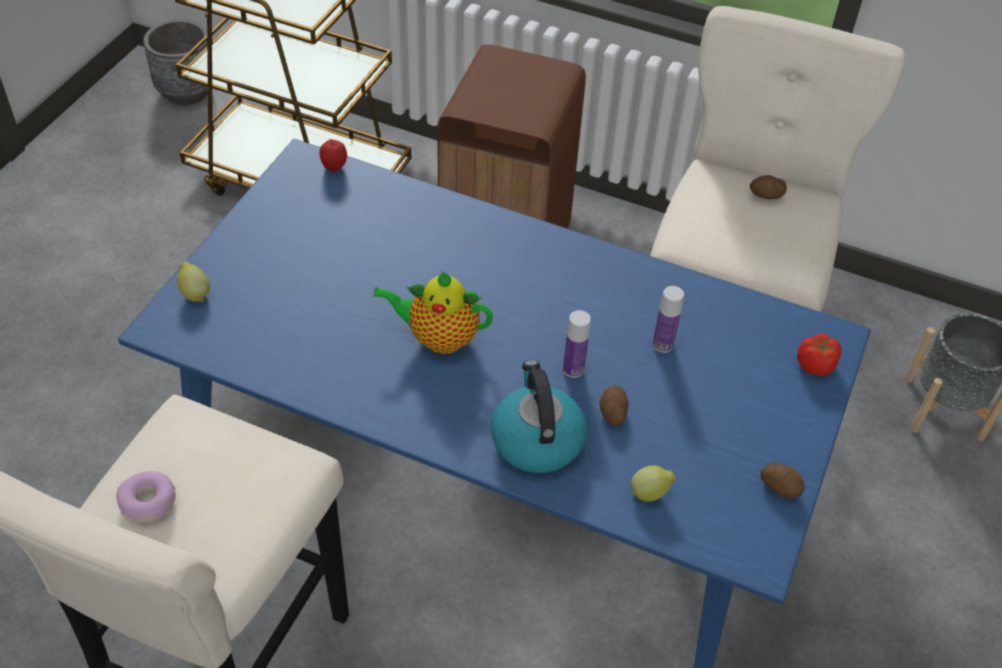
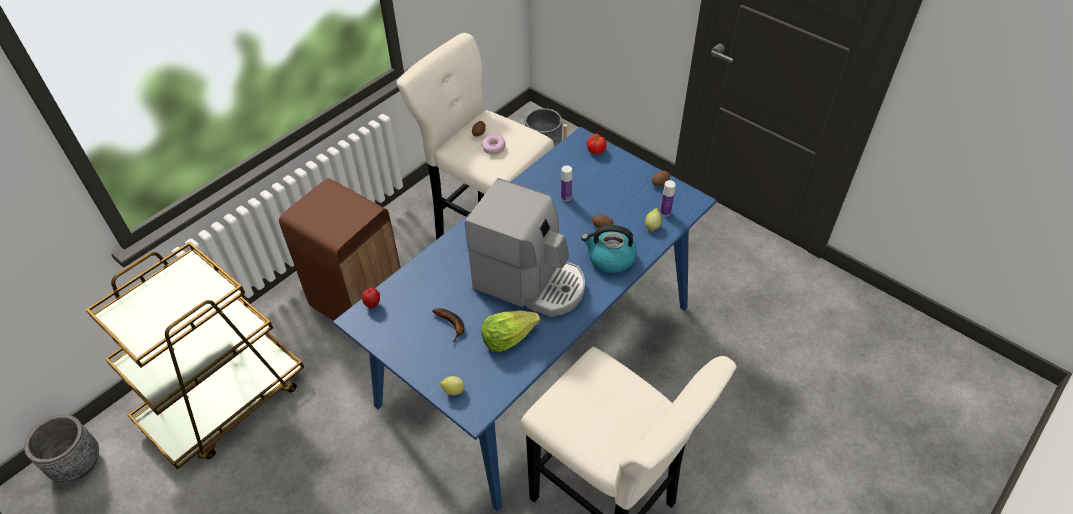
camera: 70 degrees left, 0 degrees up
(148, 502) = (604, 433): donut -> donut (494, 148)
(313, 334) = (508, 337): none -> lettuce
(320, 263) = (452, 325): none -> banana
(438, 337) = (530, 282): teapot -> coffee machine
(573, 369) = (570, 234): bottle -> bottle (665, 212)

